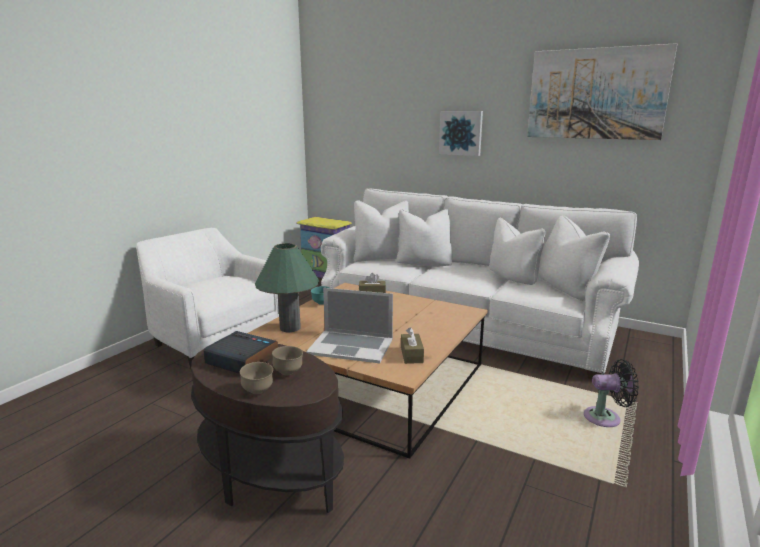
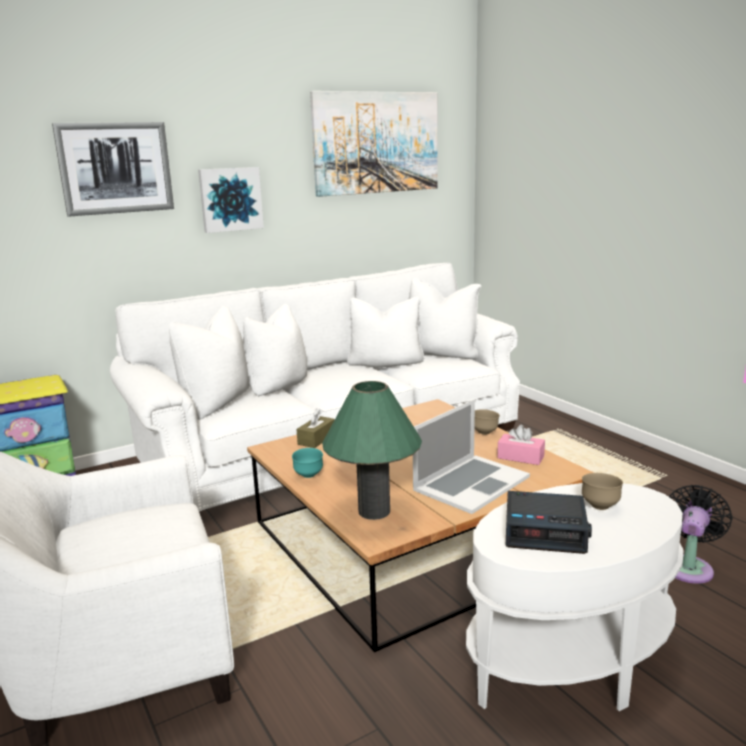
camera: 60 degrees left, 0 degrees up
(242, 360) = (546, 530): alarm clock -> alarm clock turned 135 degrees counterclockwise
(258, 391) = (643, 530): brown bowl -> brown bowl (485, 433)
(270, 473) = (570, 661): brown side table -> white side table
(395, 108) = (115, 168): none -> picture
(411, 355) = (520, 457): brown tissue box -> pink tissue box
(606, 418) = (572, 448): black fan -> black fan (689, 567)

